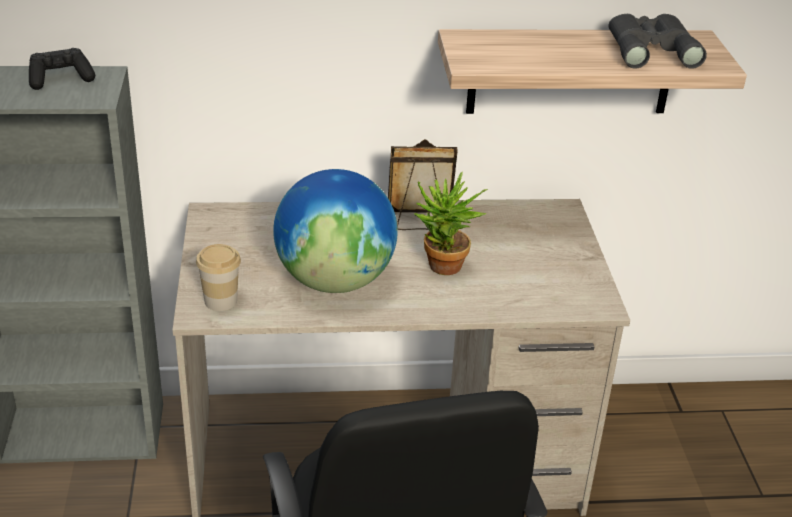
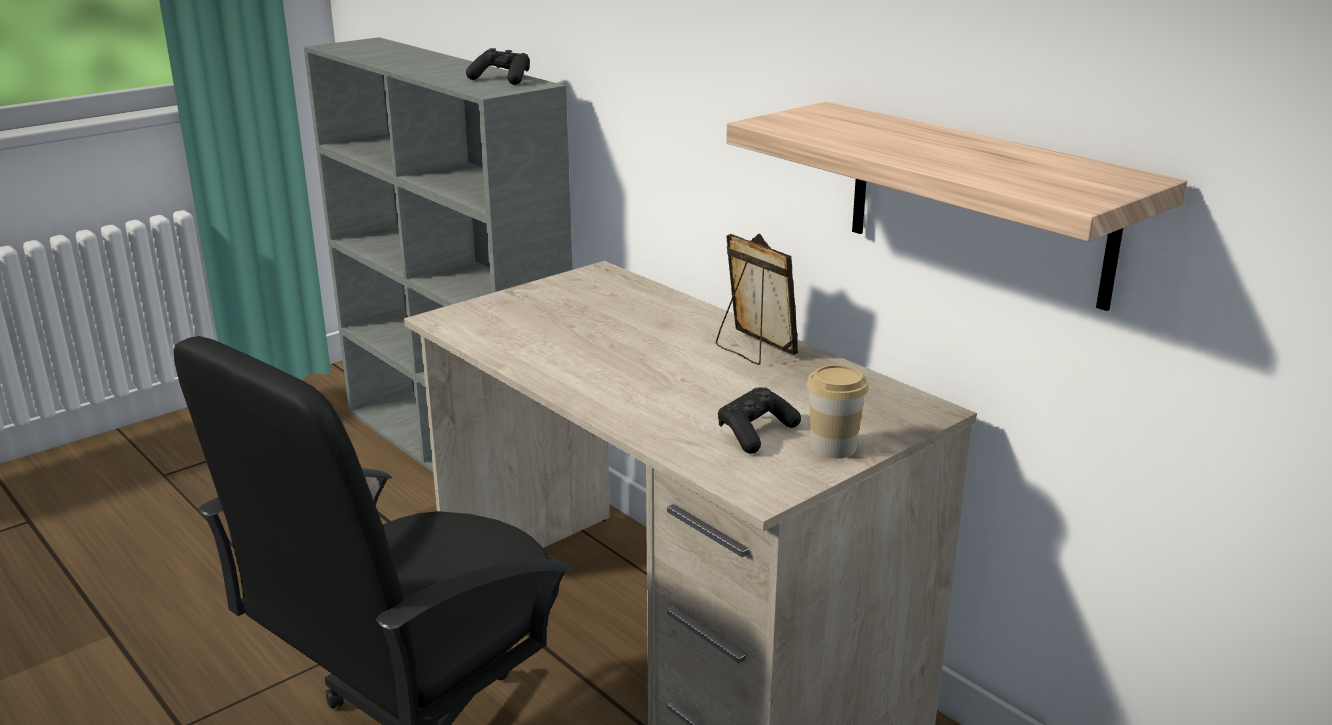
camera: 55 degrees right, 10 degrees down
(220, 301) = (471, 319): cup -> cup (833, 447)
(335, 280) = (578, 349): globe -> none
(442, 269) = (682, 387): potted plant -> none
(530, 274) = (756, 433): none -> black game controller
(651, 48) = (1026, 166): grey binoculars -> none

